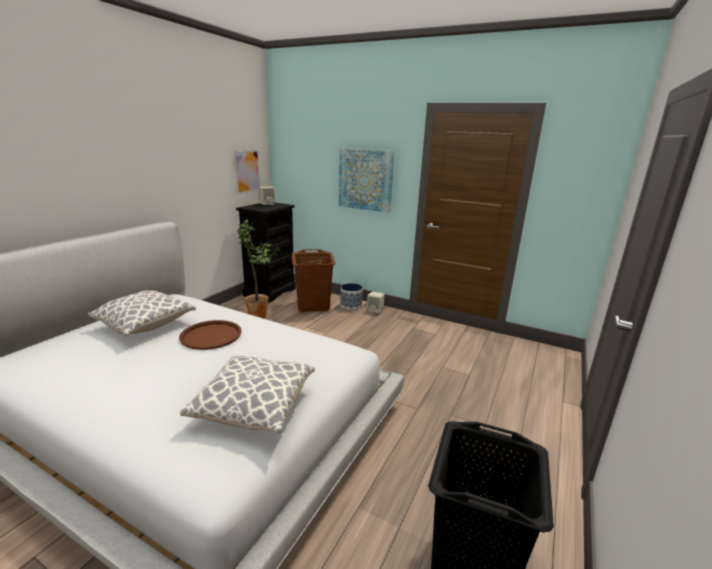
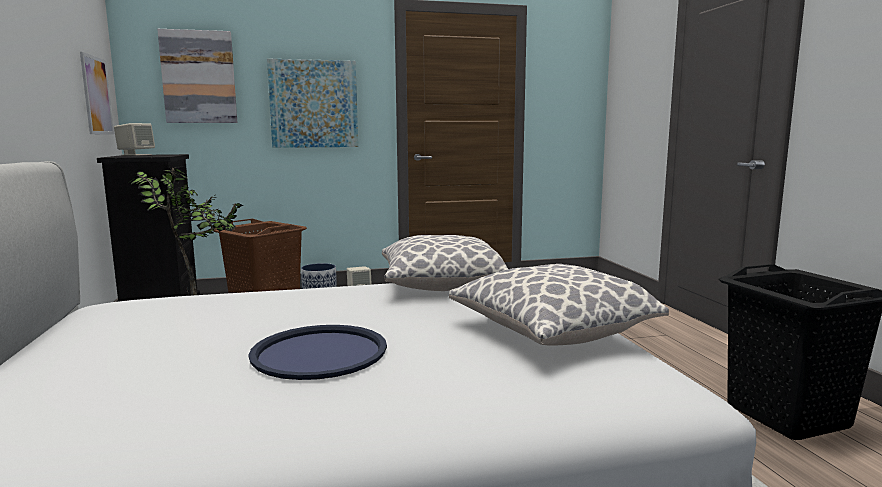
camera: 40 degrees left, 10 degrees down
(145, 325) = (160, 333): pillow -> pillow (440, 286)
(155, 366) = (319, 353): none -> blue tray
(211, 335) = (315, 310): brown tray -> none
(306, 158) = (199, 77): none -> picture

